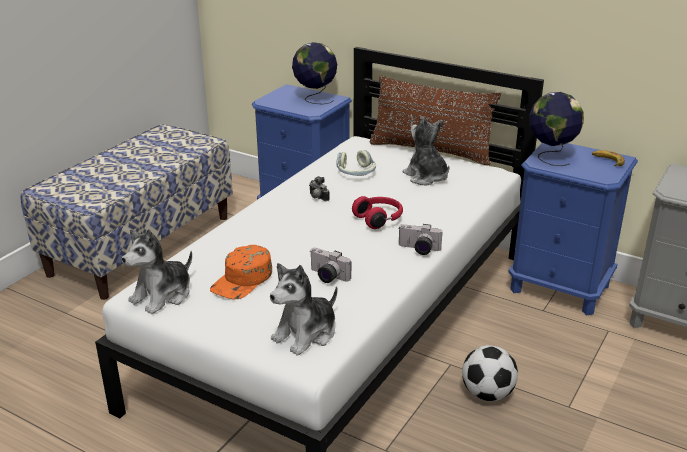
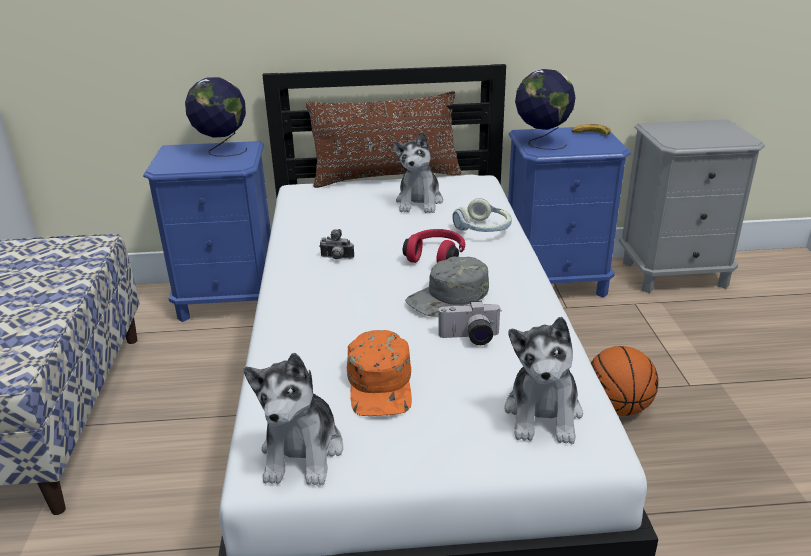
camera: 35 degrees left, 0 degrees up
(350, 247) = (449, 296): none -> grey cap
(356, 173) = (341, 219): headphones -> headphones (483, 229)
(418, 250) = (518, 273): camera -> none
(426, 177) = (419, 202): plush toy -> plush toy turned 105 degrees counterclockwise
(487, 394) = (617, 407): football -> basketball

